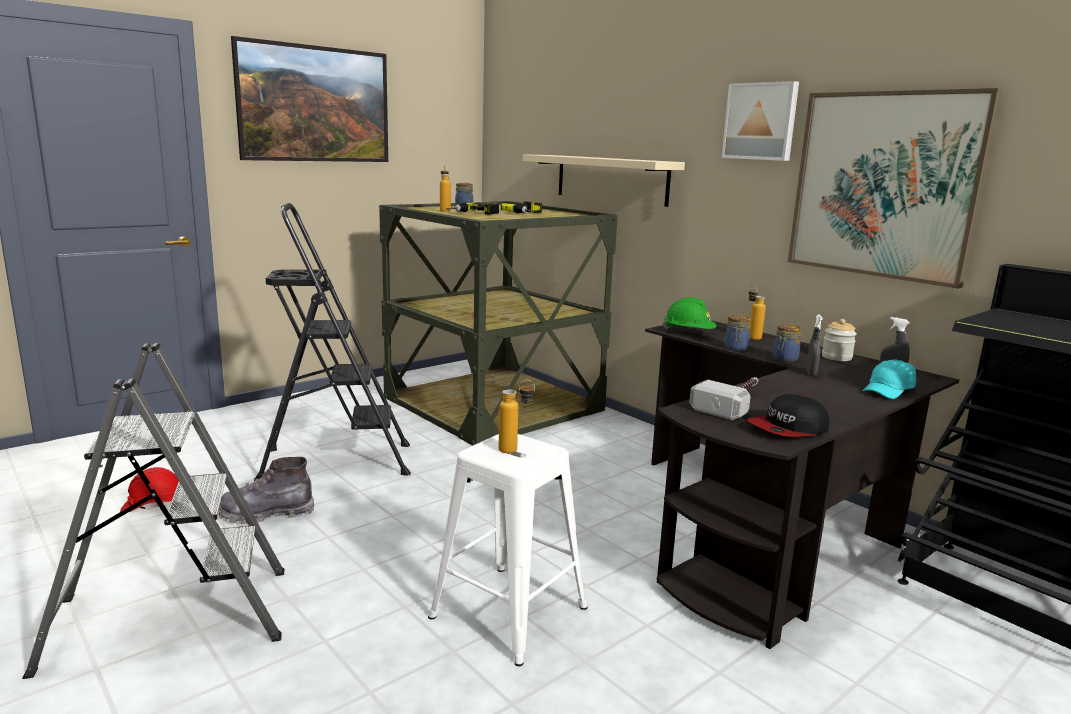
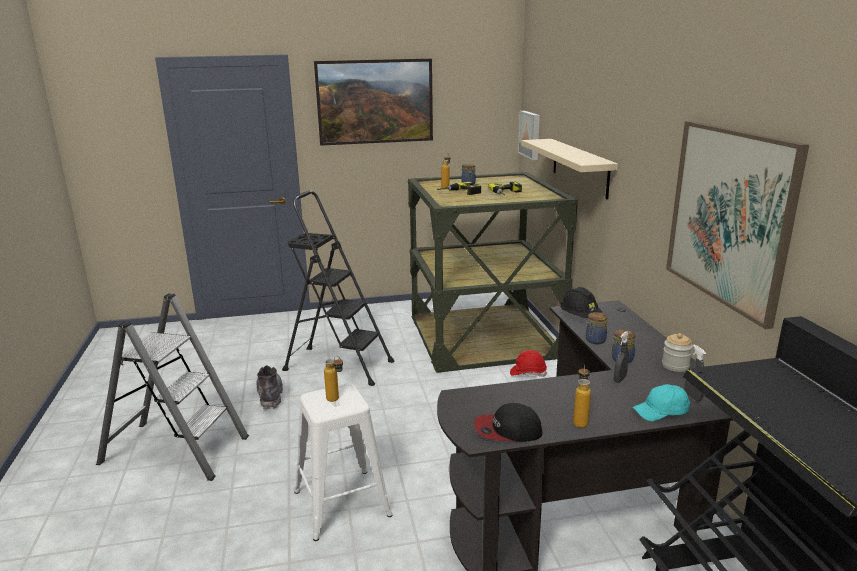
camera: 30 degrees right, 5 degrees up
(153, 506) = (219, 376): red hard hat -> red hard hat (528, 373)
(267, 513) = (270, 395): grey boot -> grey boot turned 60 degrees clockwise
(689, 333) = (579, 317): green hard hat -> black hard hat
(733, 403) = (504, 397): hammer -> none
(752, 337) = (630, 329): bottle -> bottle (580, 421)
(761, 121) = (660, 139): picture -> picture (530, 134)

